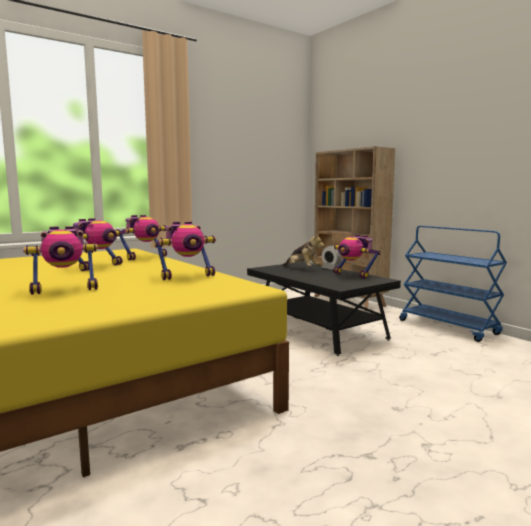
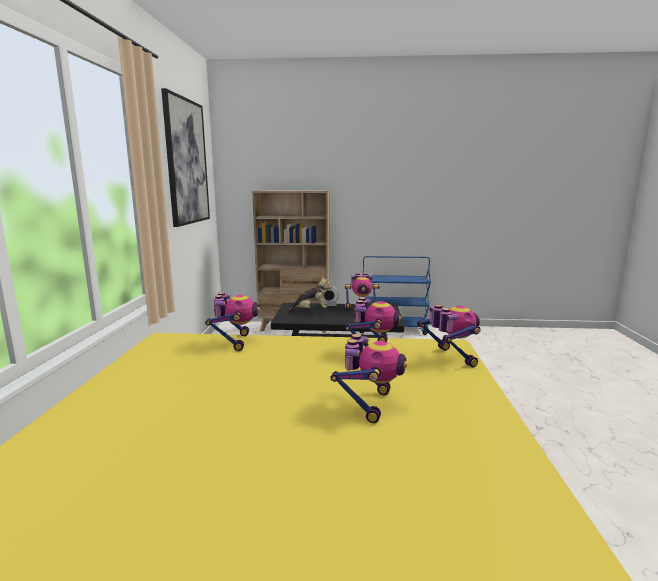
camera: 50 degrees left, 5 degrees up
(97, 267) = (255, 370): toy robot -> toy robot (450, 358)
(252, 127) = (186, 162): none -> picture

